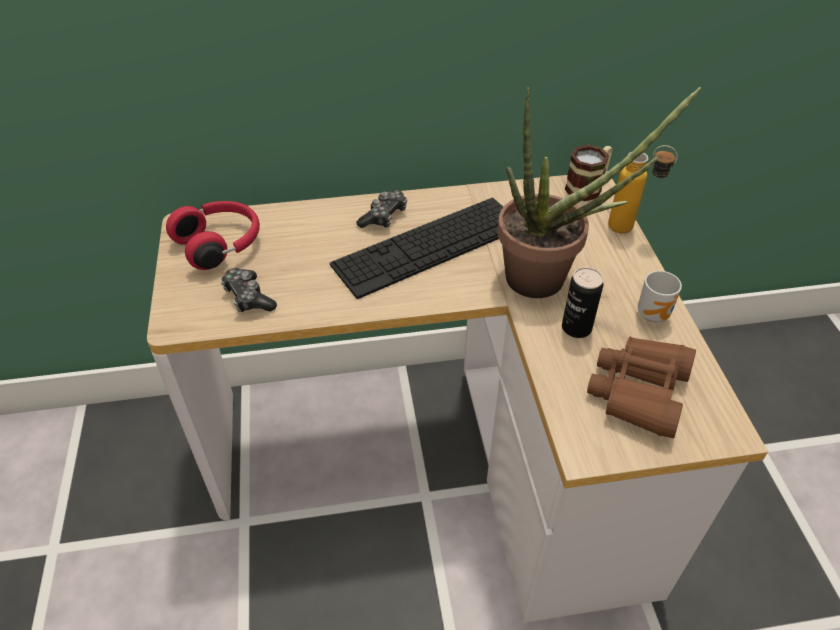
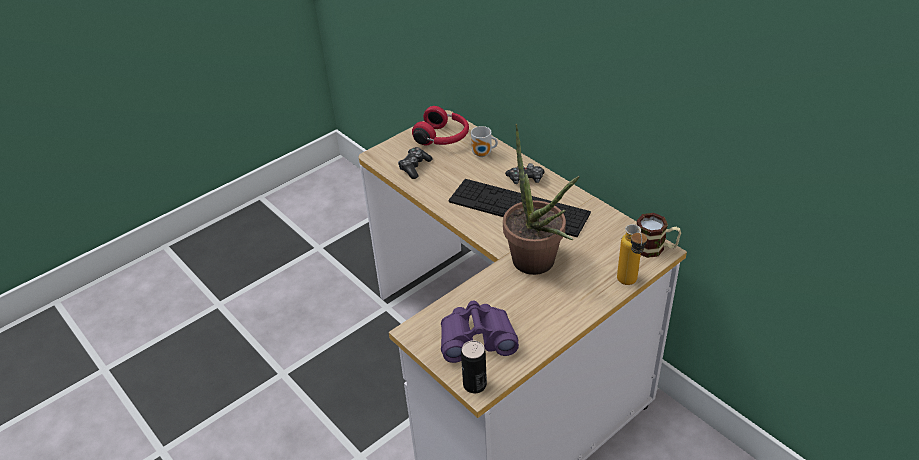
camera: 60 degrees right, 5 degrees down
(576, 328) = (506, 294): can -> can (474, 384)
(639, 391) = (477, 339): brown binoculars -> purple binoculars
(655, 314) = (552, 324): mug -> mug (483, 154)

